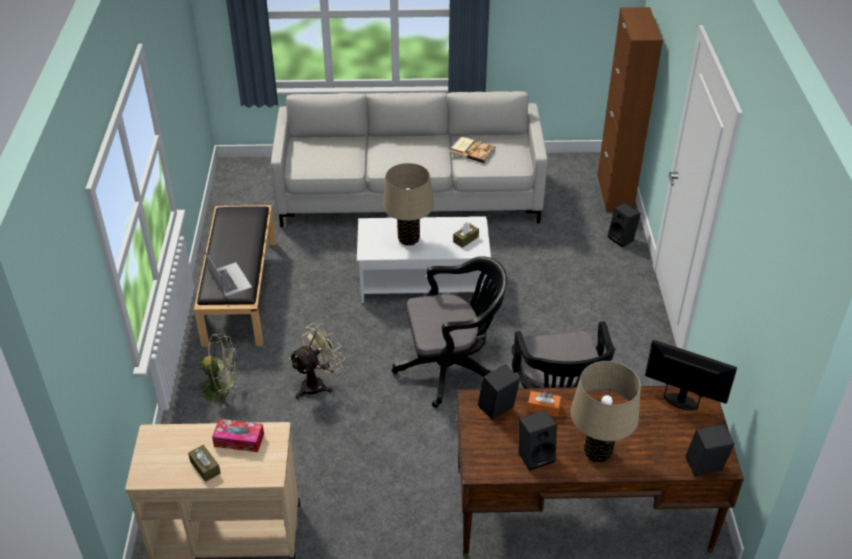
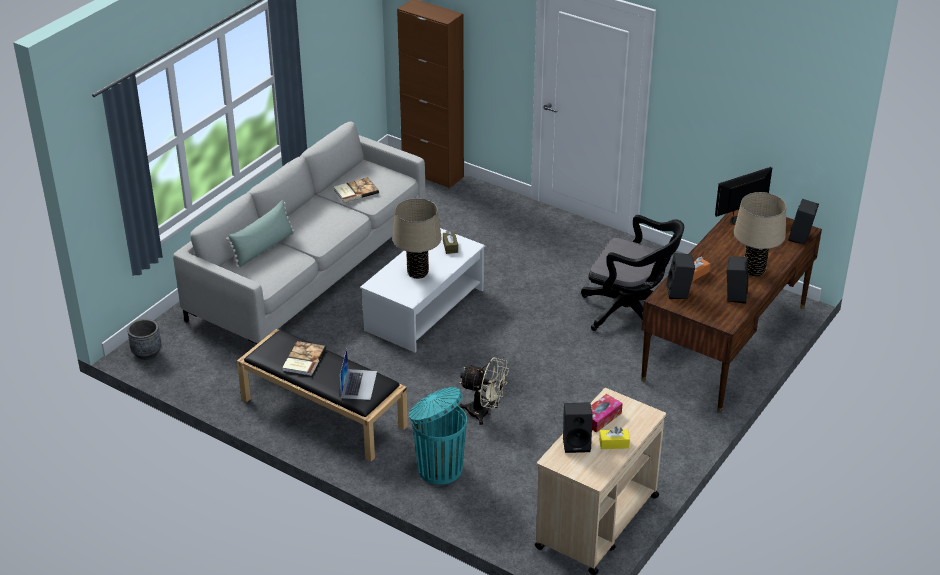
camera: 55 degrees left, 5 degrees down
(205, 467) = (614, 443): brown tissue box -> yellow tissue box
(222, 390) = (438, 468): green fan -> turquoise trash can
(230, 279) = (358, 384): laptop -> laptop turned 90 degrees clockwise
(236, 172) = (146, 353): none -> grey planter
(236, 235) = (303, 360): none -> book
(317, 383) = (484, 413): beige fan -> beige fan turned 120 degrees clockwise
(346, 145) = (263, 248): none -> green pillow
(451, 368) = (537, 339): black office chair -> none
(622, 238) = (487, 196): black speaker -> black speaker (577, 443)

